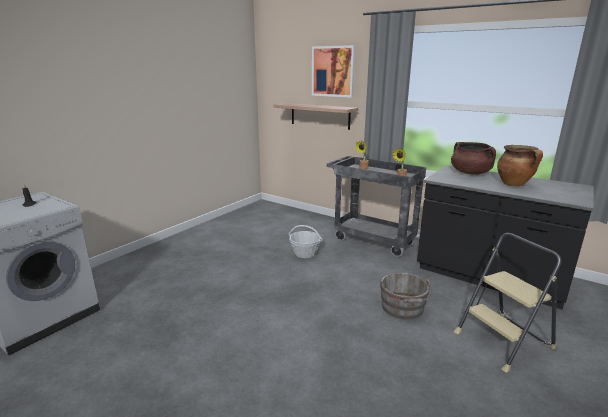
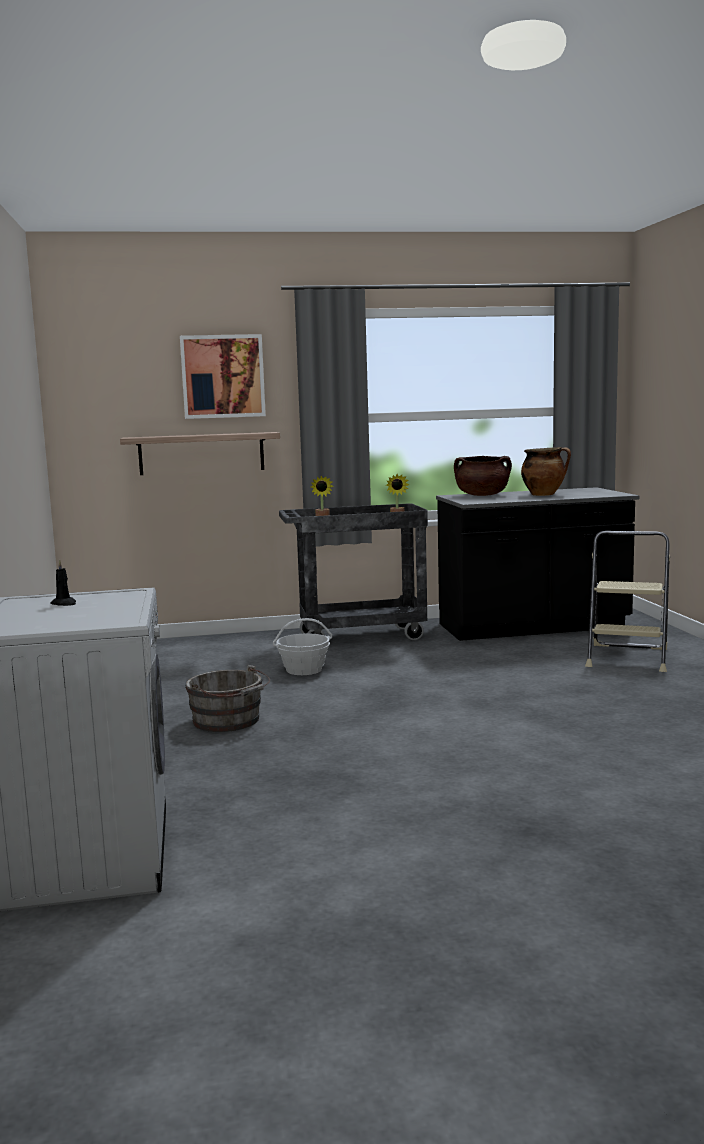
camera: 45 degrees left, 10 degrees down
(403, 308) = (515, 669): grey bucket -> grey bucket (229, 721)

